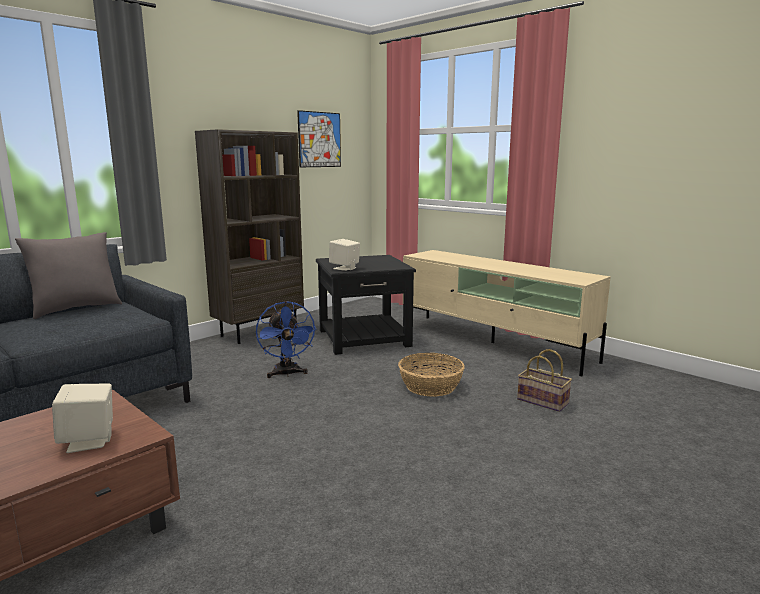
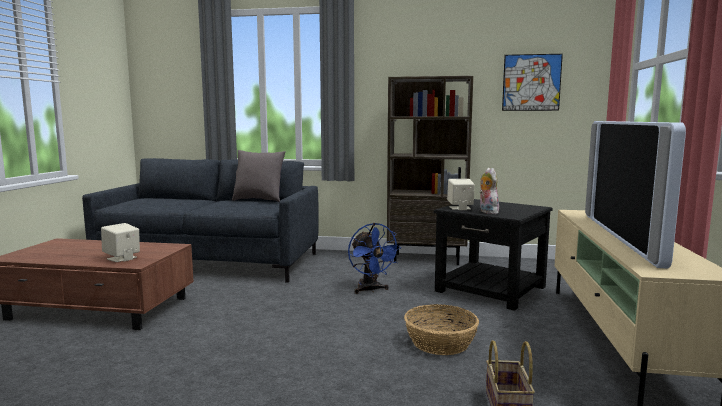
camera: 55 degrees right, 5 degrees down
(287, 374) = (370, 290): blue fan -> blue fan turned 60 degrees counterclockwise
(374, 267) = (487, 212): none -> plush toy
(502, 265) = (626, 237): none -> television

